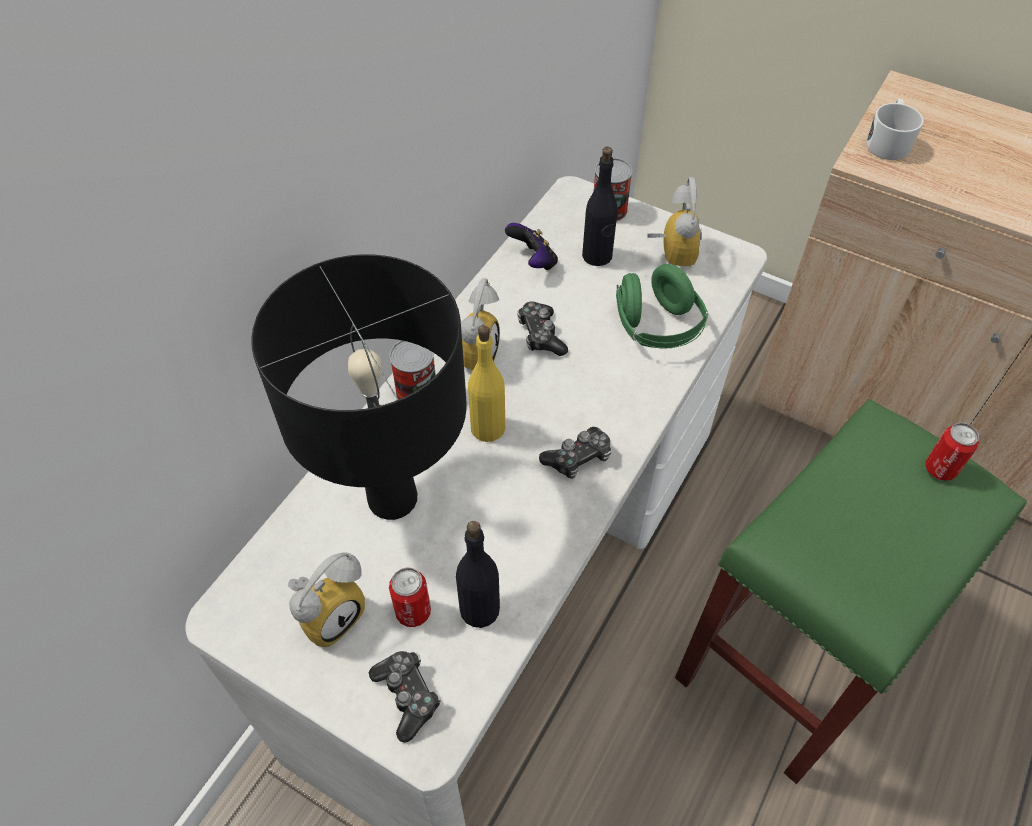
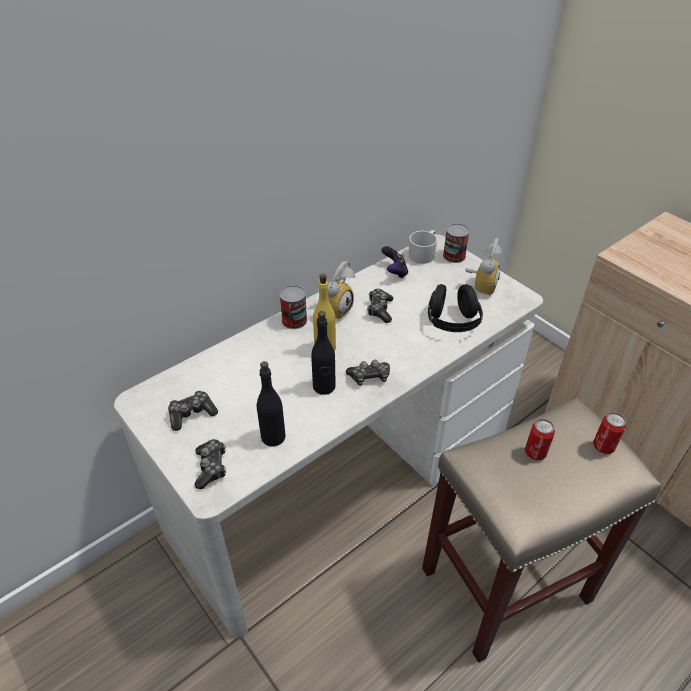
camera: 20 degrees right, 10 degrees down
(330, 612) = (192, 414): alarm clock -> game controller
(392, 499) = (253, 369): black table lamp -> none
(413, 611) = (236, 427): can -> can (535, 452)
(597, 256) = (434, 278): black bottle -> black bottle (324, 387)
(657, 327) = (452, 322): green headphones -> black headphones
(789, 664) = (504, 586): green stool -> beige stool
(888, 142) = (642, 249): white mug -> white mug (423, 254)

